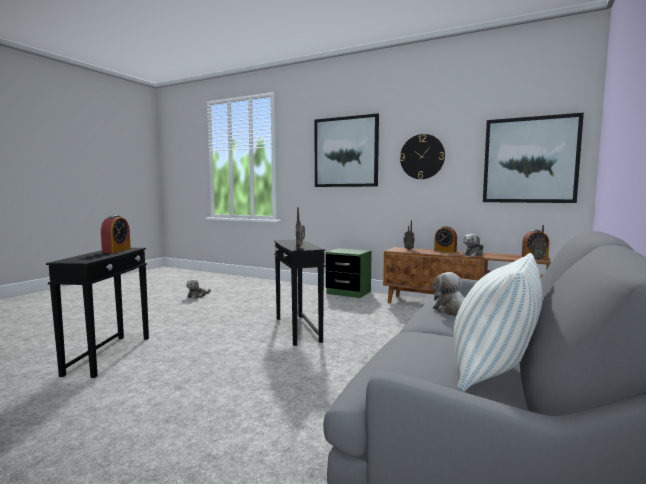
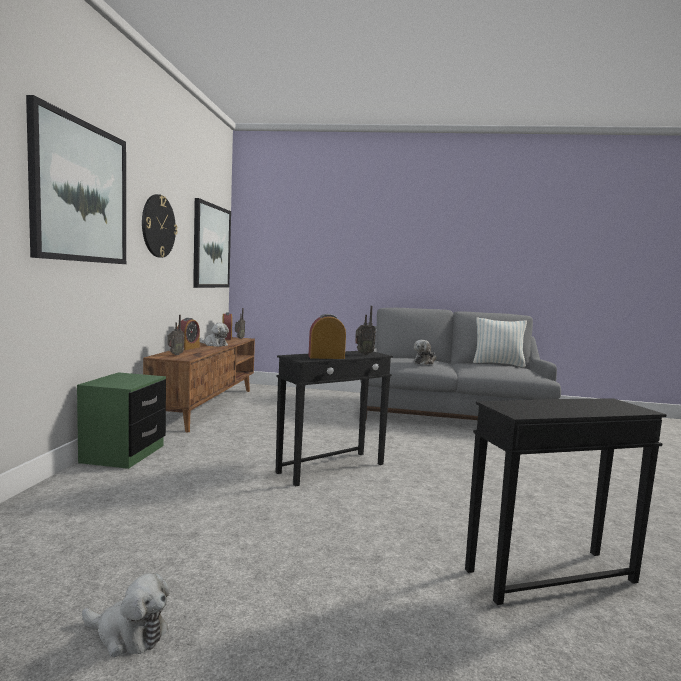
camera: 110 degrees left, 0 degrees up
(116, 250) = (534, 407): alarm clock -> alarm clock (326, 357)

